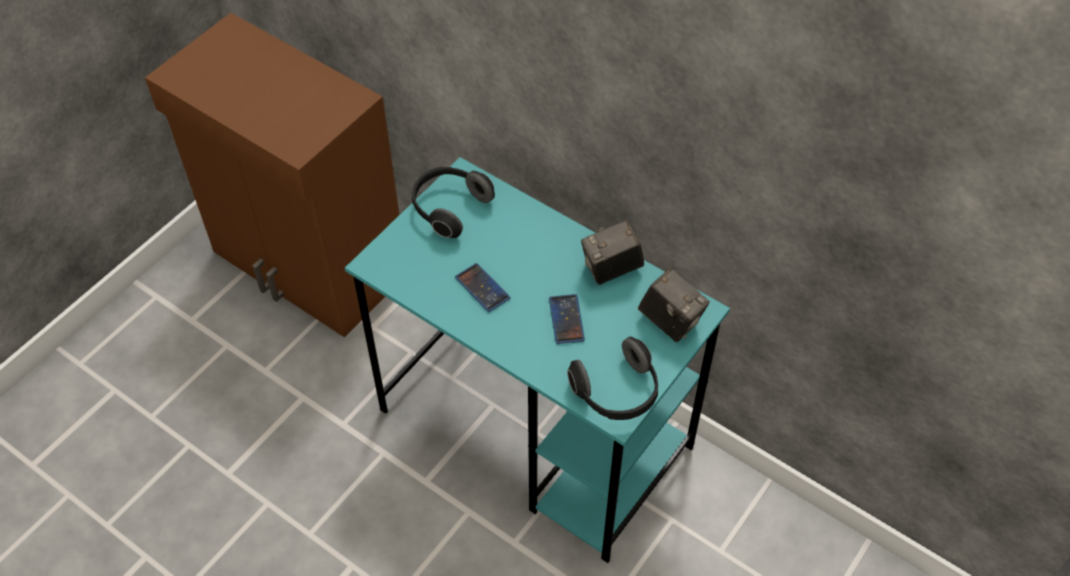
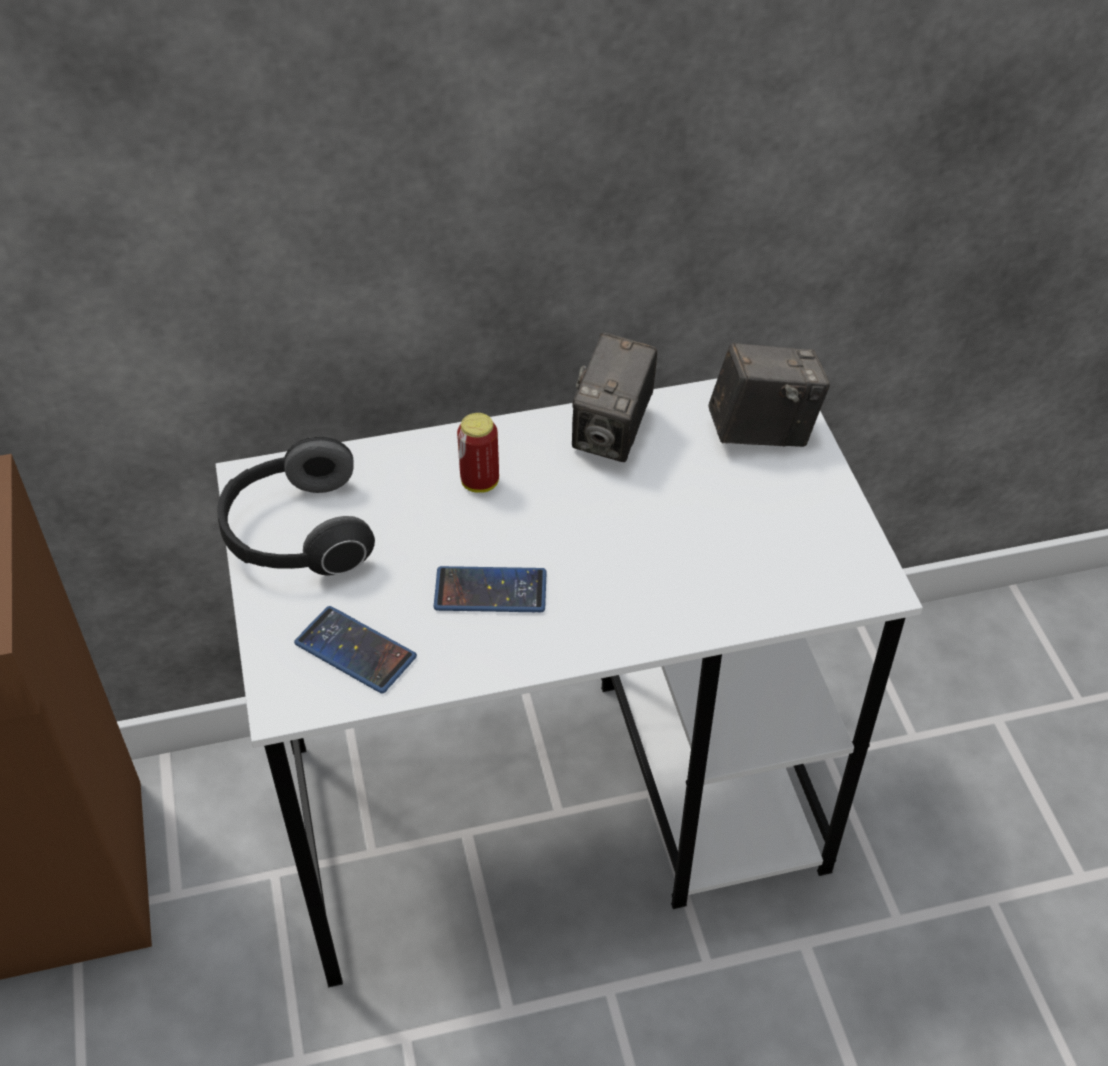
camera: 50 degrees left, 5 degrees down
(536, 245) = (480, 482): none -> can
(537, 429) = (558, 808): turquoise desk -> white desk
(566, 319) = (649, 533): phone -> phone (355, 650)
(617, 393) = (830, 560): headphones -> none

